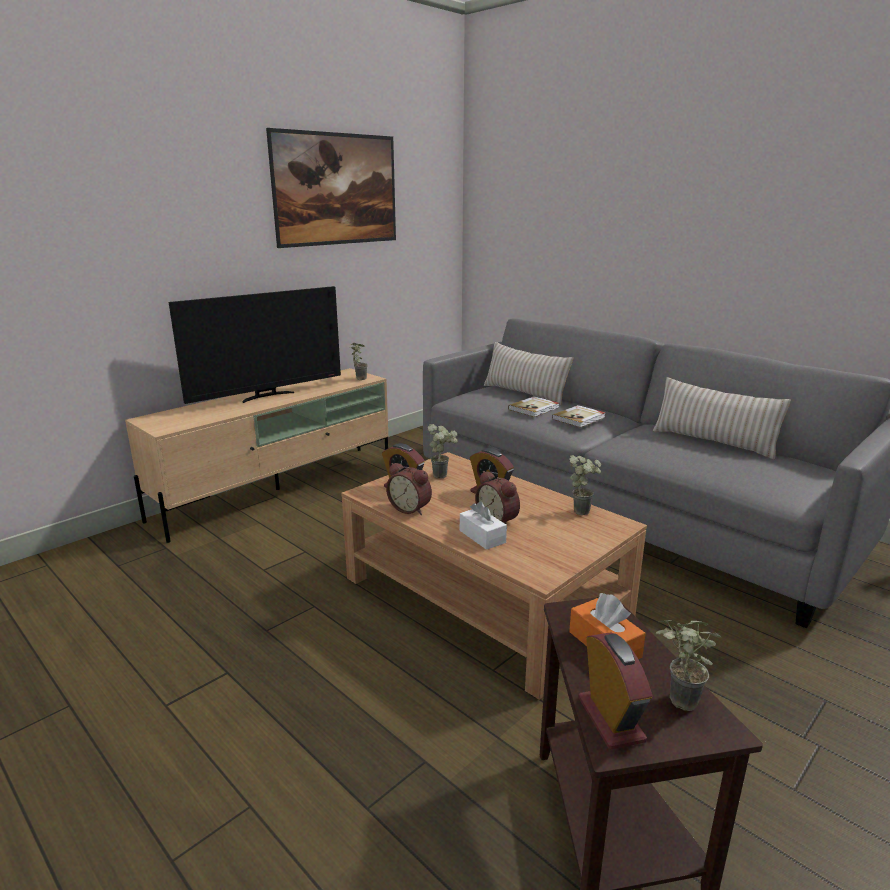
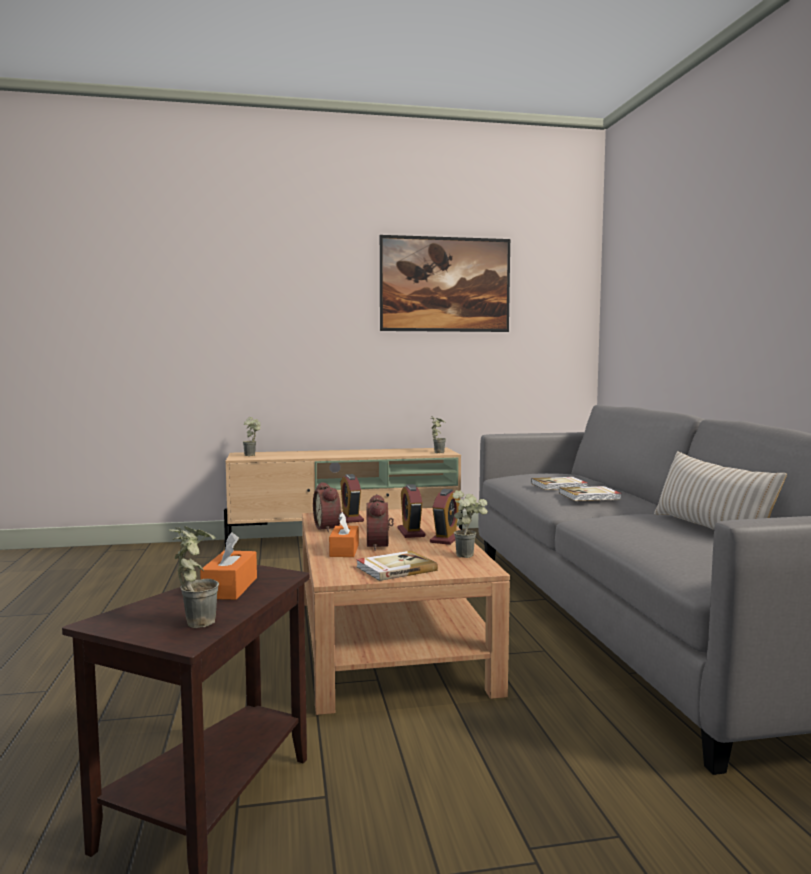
camera: 35 degrees right, 15 degrees down
(267, 396) = (344, 453): television -> none
(443, 475) = (399, 517): potted plant -> potted plant (253, 455)
(482, 536) = (344, 550): white tissue box -> orange tissue box
(524, 393) = (579, 478): beige pillow -> none
(563, 546) = (395, 568): none -> book
(610, 719) = (132, 613): alarm clock -> alarm clock (446, 539)

